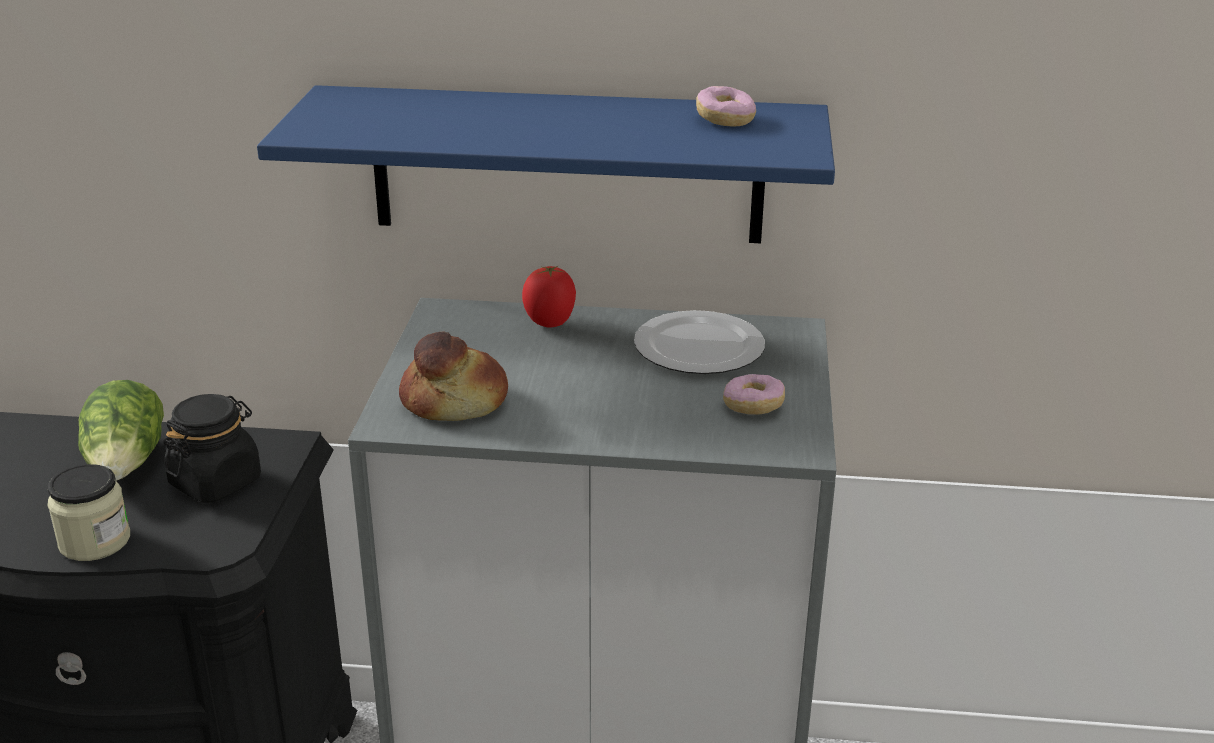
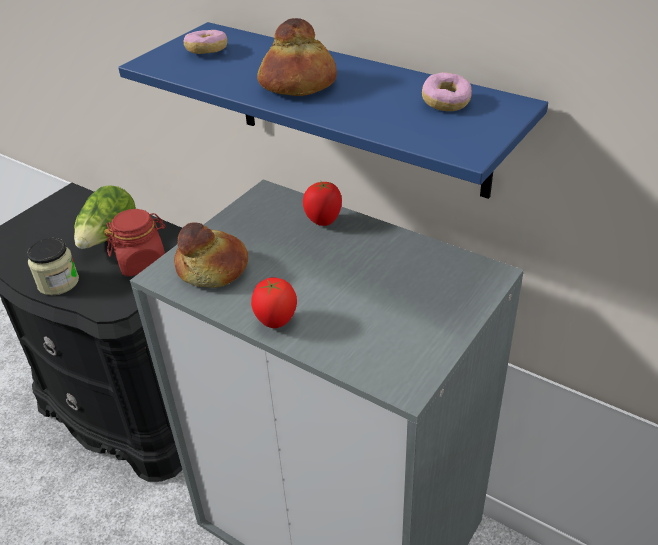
camera: 30 degrees right, 10 degrees up
(216, 482) = (142, 262): black jar -> red jar
(533, 128) = (298, 84): none -> bread
(593, 431) = (275, 322): none -> tomato
(699, 349) = (406, 272): plate -> none
(753, 406) = (402, 336): donut -> donut (207, 51)

